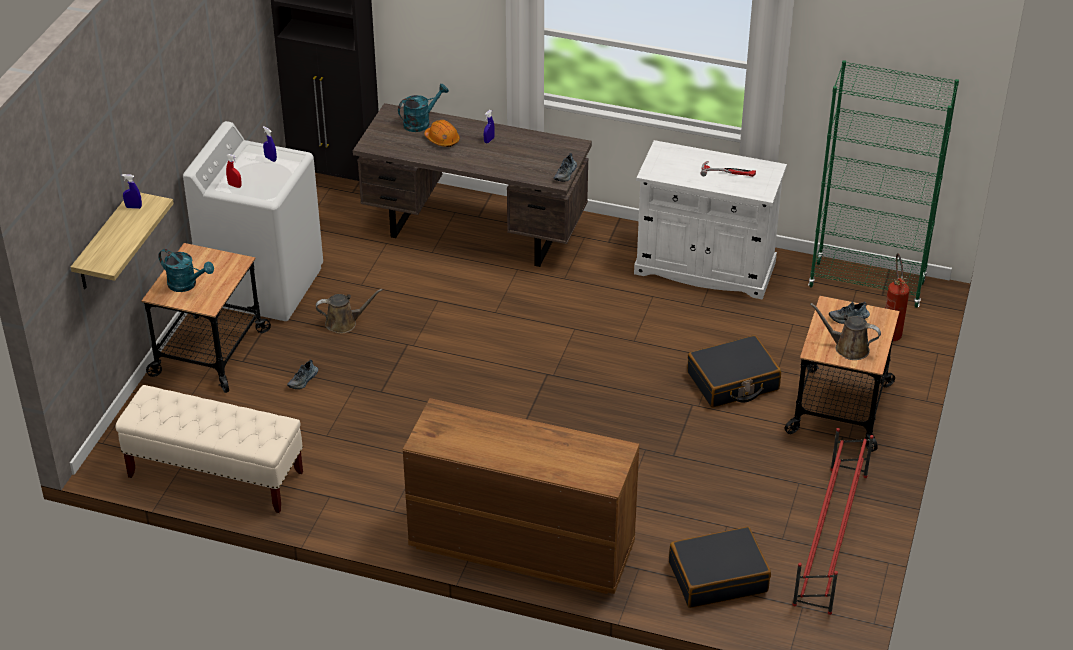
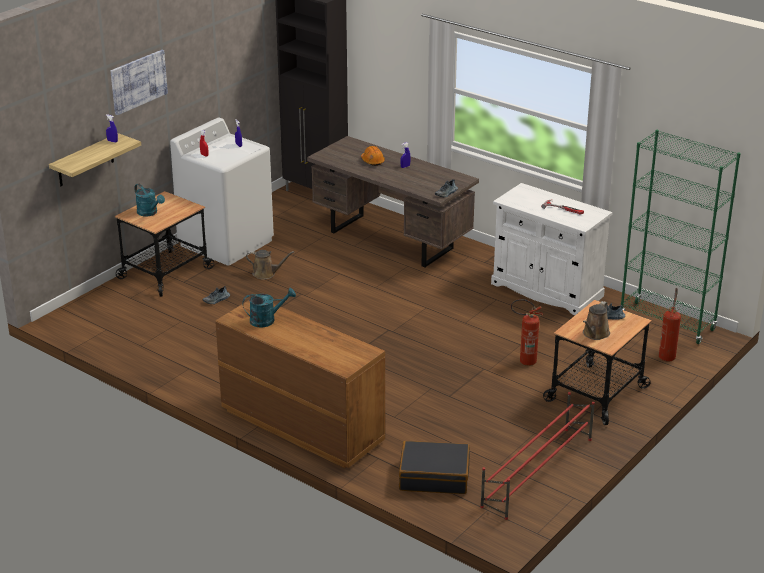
camera: 20 degrees right, 10 degrees down
(143, 113) = (138, 81): none -> picture
(215, 475) = (121, 340): beige bench -> none
(421, 122) = (364, 150): turquoise watering can -> turquoise watering can (267, 320)
(733, 382) = (523, 361): black suitcase -> fire extinguisher
(848, 348) = (595, 334): brown watering can -> brown watering can turned 105 degrees counterclockwise

